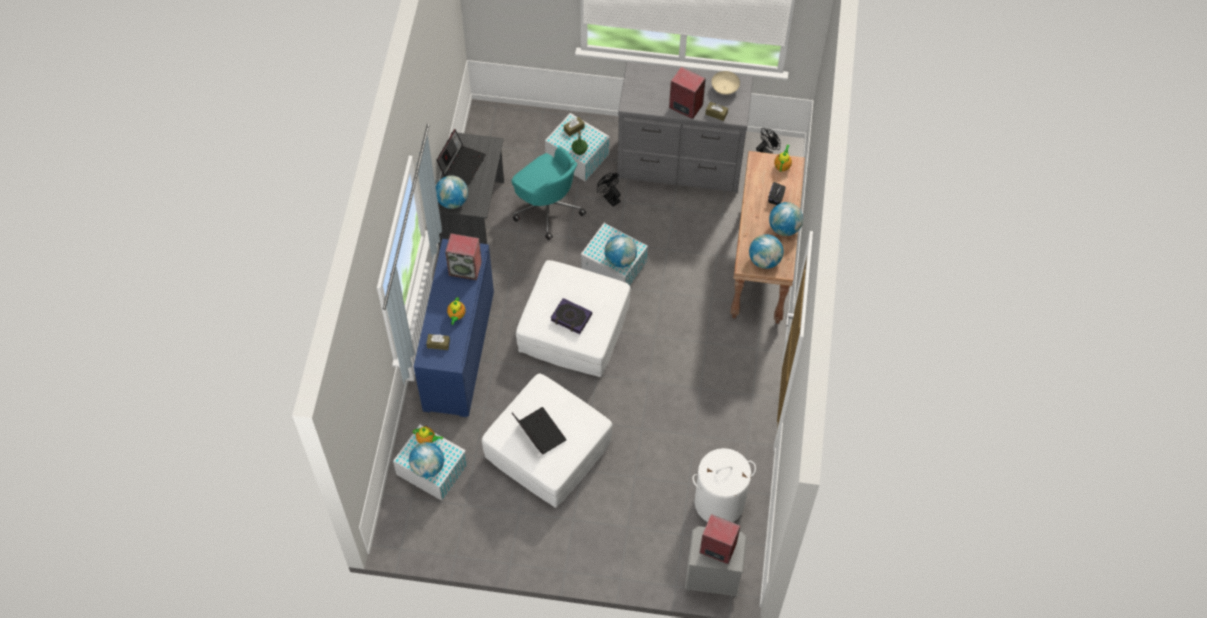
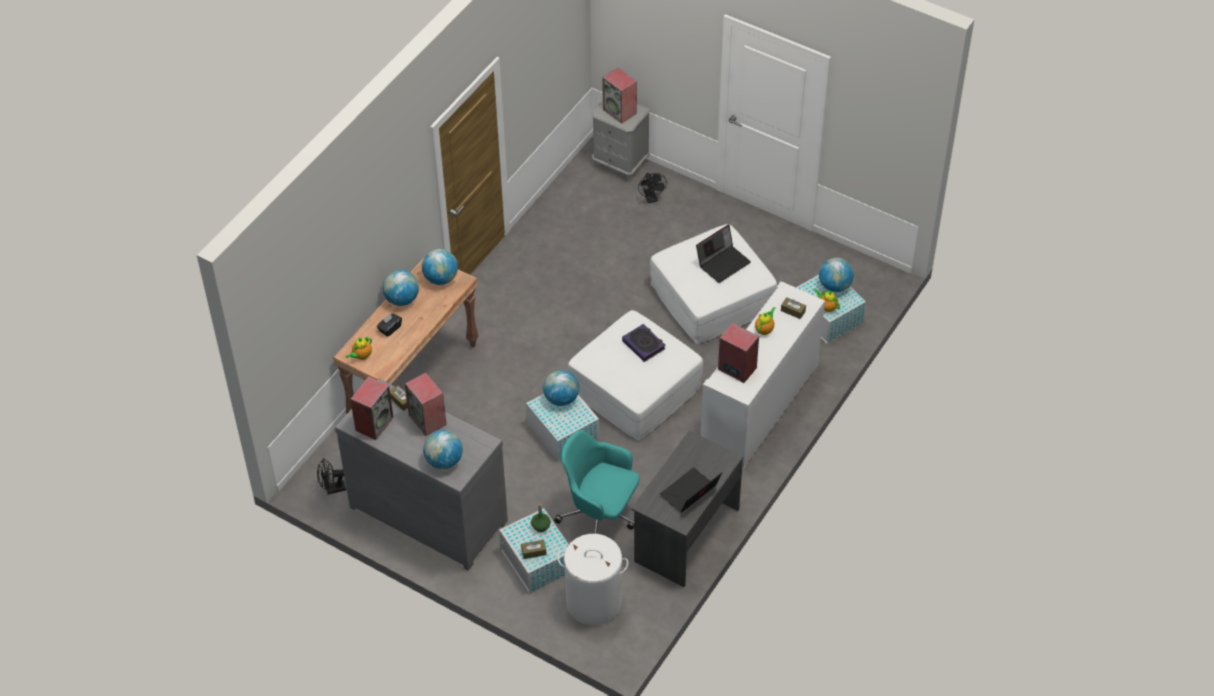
camera: 155 degrees left, 10 degrees down
(452, 201) = (717, 458): globe -> globe (444, 461)
(459, 351) = (759, 406): blue cabinet -> white cabinet
(538, 432) = (723, 262): laptop -> laptop turned 120 degrees counterclockwise
(547, 207) = (600, 516): turquoise office chair -> turquoise office chair turned 45 degrees counterclockwise
(609, 197) = (528, 502): black fan -> black fan (651, 198)
(719, 502) = (581, 210): white laundry basket -> white laundry basket (593, 602)
(725, 89) = (374, 423): beige bowl -> speaker

